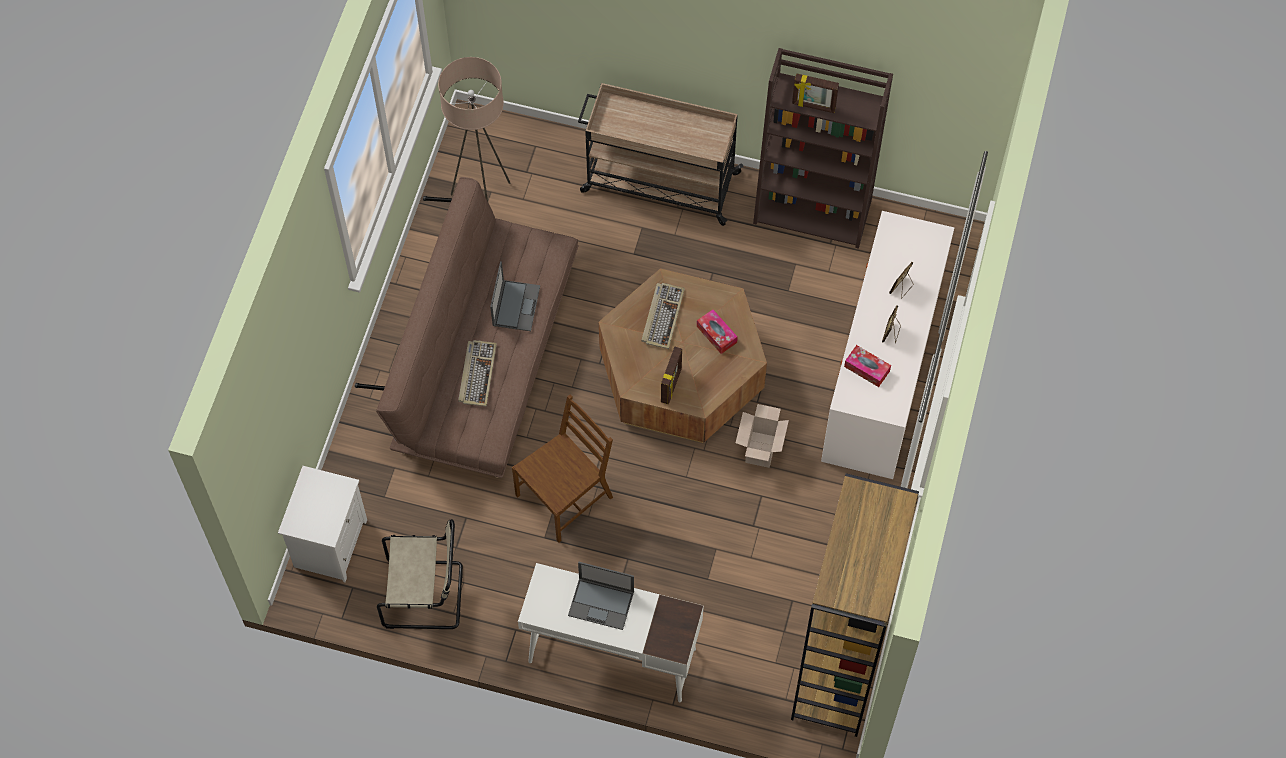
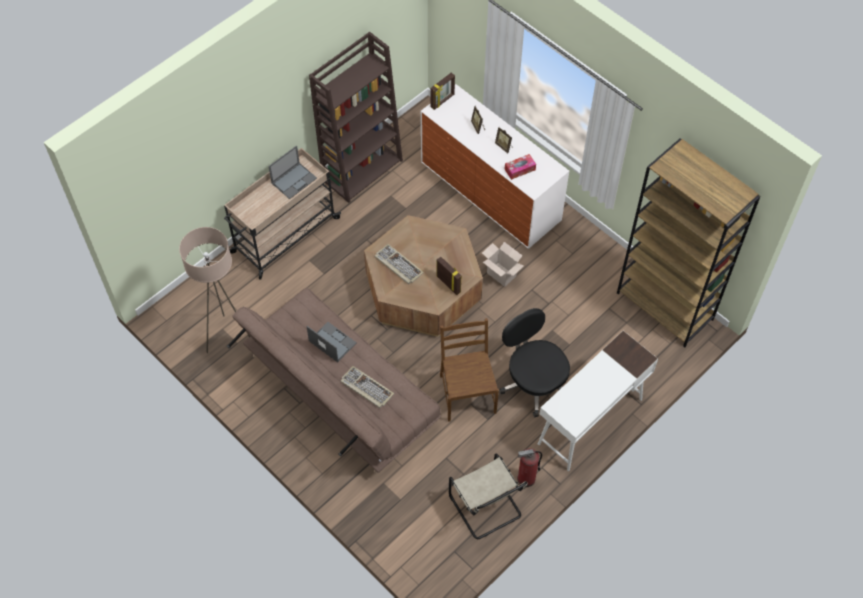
camera: 60 degrees left, 5 degrees down
(329, 542) = (412, 550): white nightstand -> none
(427, 595) = (486, 508): beige chair -> beige chair turned 120 degrees clockwise
(490, 619) = (526, 479): none -> fire extinguisher
(602, 603) = (590, 384): laptop -> laptop (294, 180)
(627, 564) = (533, 382): none -> black office chair
(716, 334) = (430, 243): tissue box -> none
(813, 106) = (350, 88): picture frame -> picture frame (442, 101)

